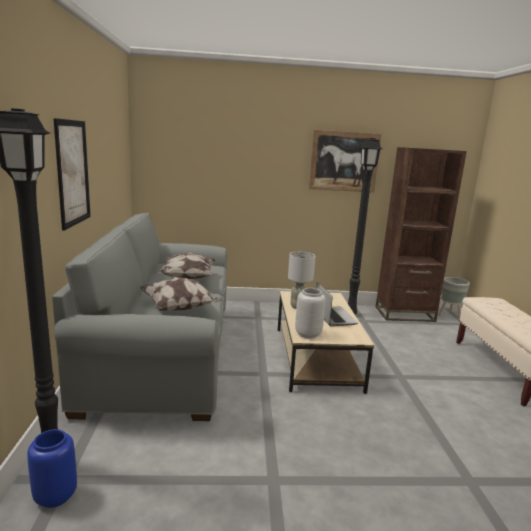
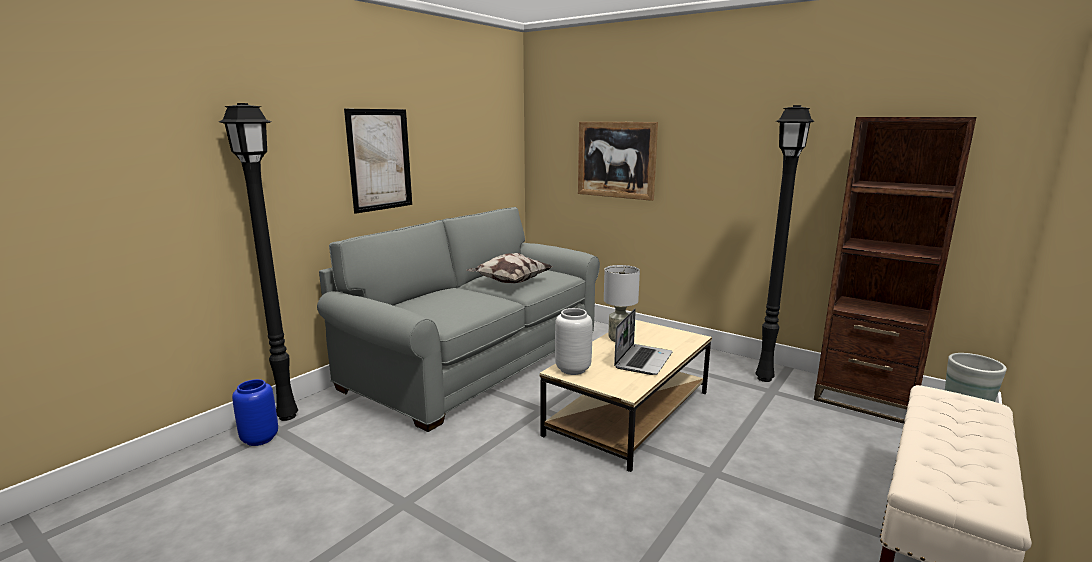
camera: 40 degrees right, 0 degrees up
(180, 308) = (447, 307): pillow -> none
(344, 161) = (776, 144): picture -> picture (616, 160)

